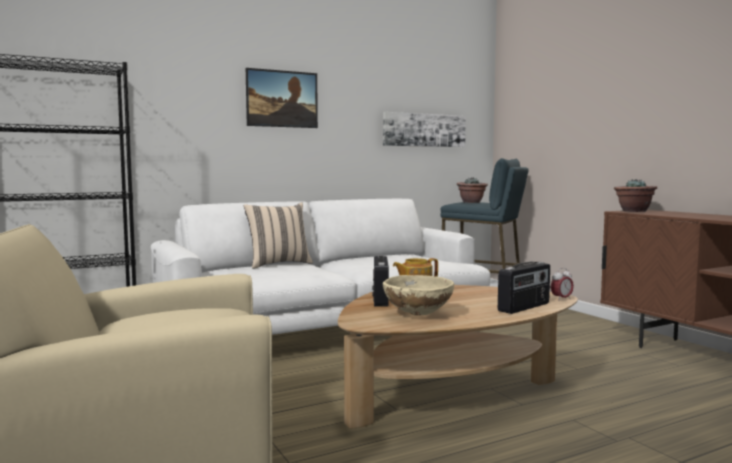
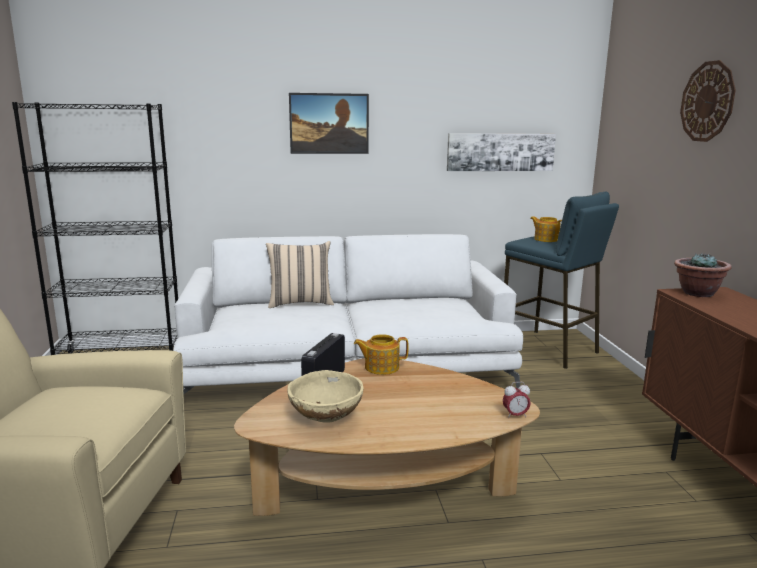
camera: 20 degrees right, 10 degrees up
(472, 202) = (546, 239): potted plant -> teapot
(524, 307) = (453, 425): radio -> none
(603, 75) = (707, 101): none -> wall clock

